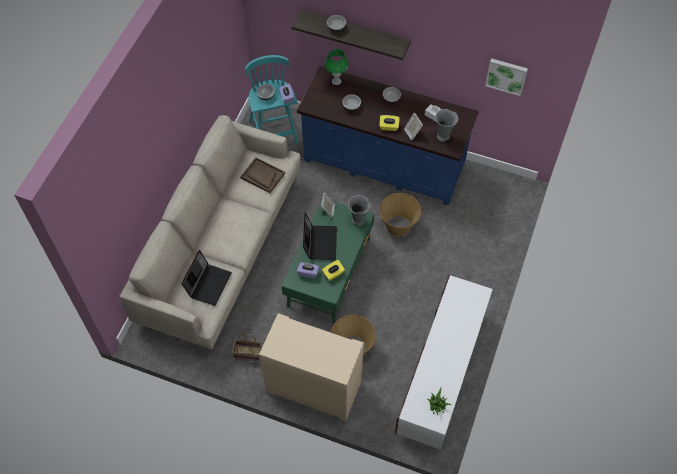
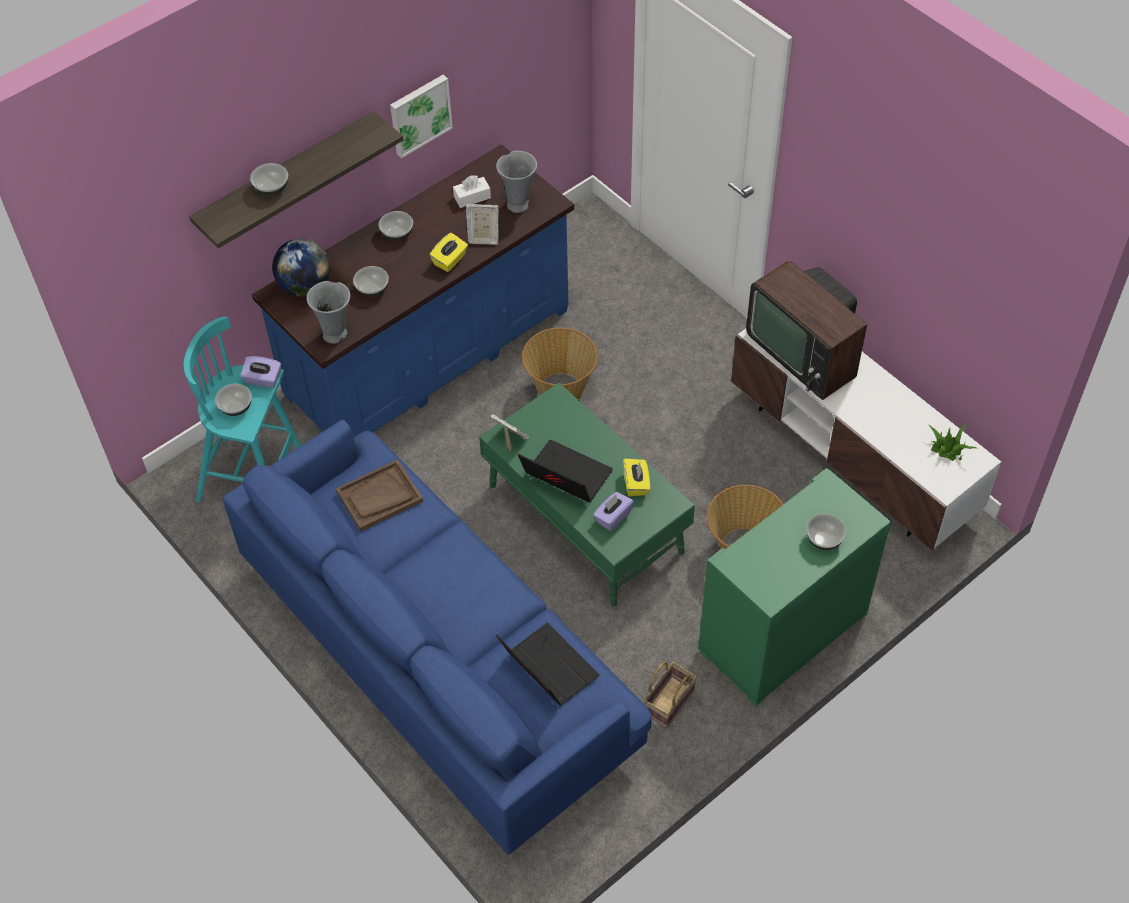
camera: 60 degrees left, 5 degrees down
(221, 250) = (438, 659): beige sofa -> blue sofa
(313, 387) = (784, 634): beige dresser -> green dresser
(317, 358) = (823, 539): none -> bowl
(336, 81) = (305, 286): green table lamp -> globe
(358, 221) = (558, 407): grey vase -> grey vase (336, 334)
(459, 310) = (805, 350): none -> television
(506, 75) = (517, 48): picture -> picture (419, 114)

